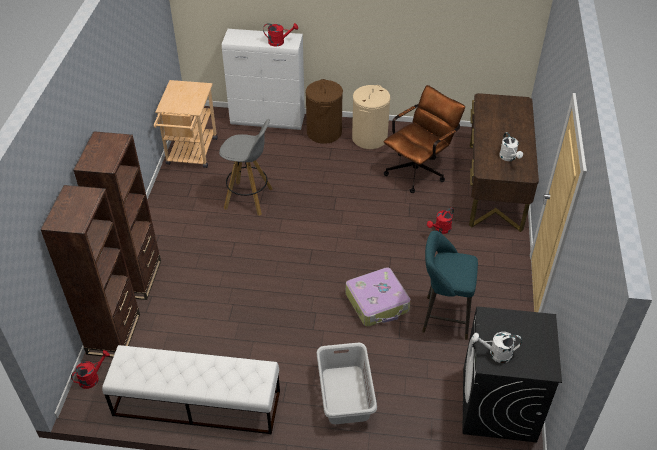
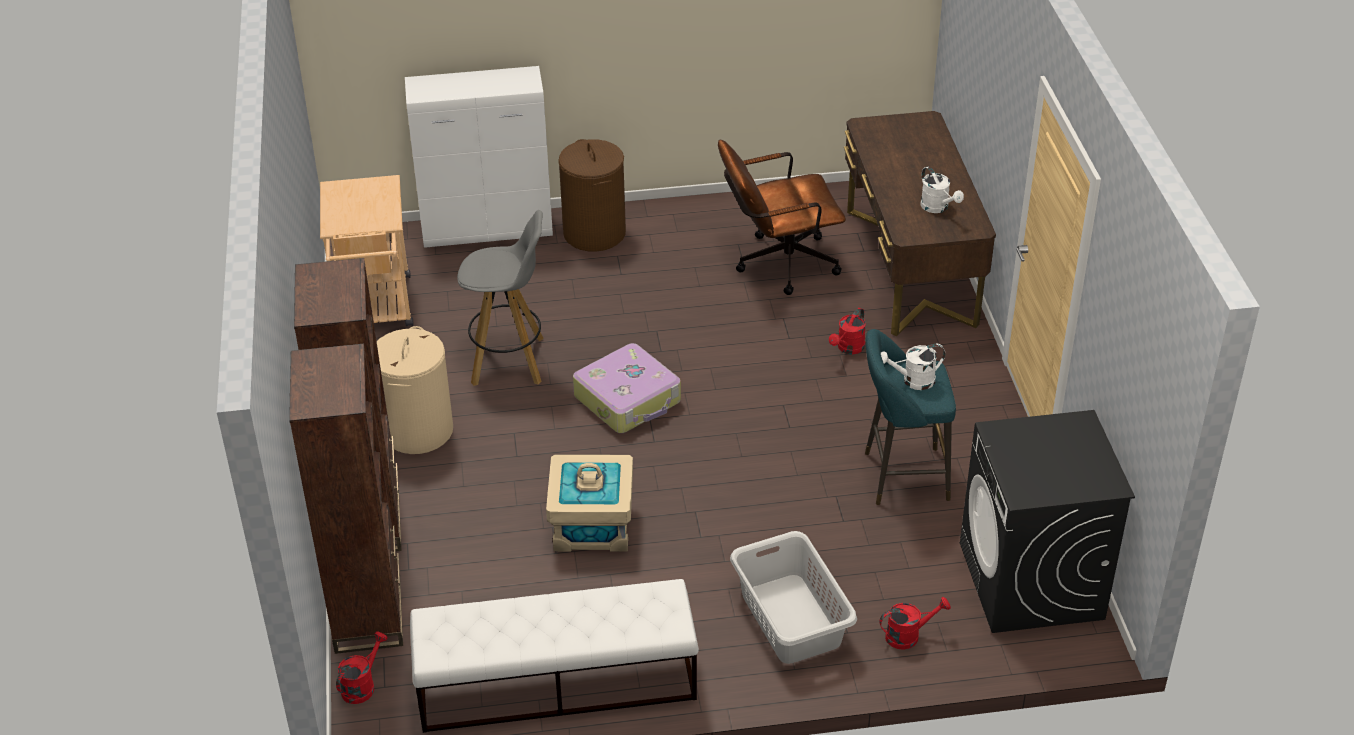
camera: 15 degrees left, 5 degrees down
(255, 308) = (592, 525): none -> beige storage box
(279, 42) = (505, 85): red watering can -> red watering can (908, 635)
(369, 138) = (675, 228): beige laundry basket -> beige laundry basket (417, 430)
(377, 303) = (789, 477): suitcase -> suitcase (628, 399)
(419, 170) = (778, 264): brown office chair -> brown office chair turned 135 degrees counterclockwise
(496, 354) = (1028, 480): white watering can -> white watering can (913, 381)

